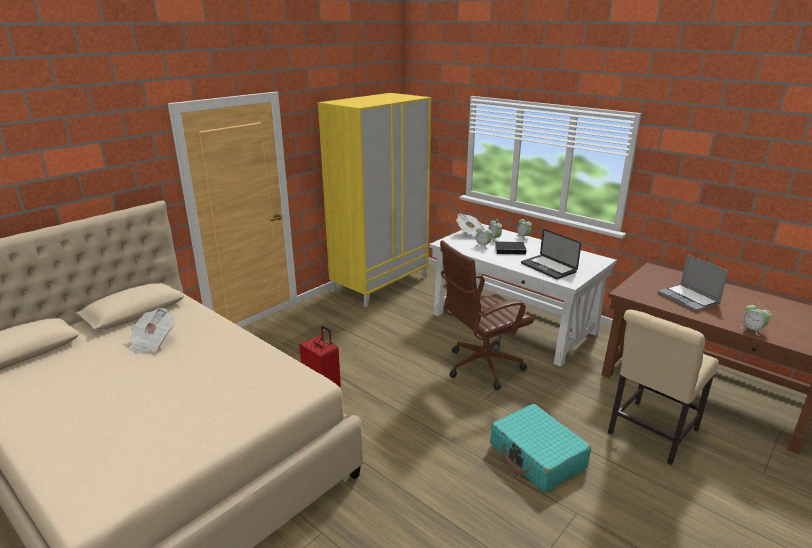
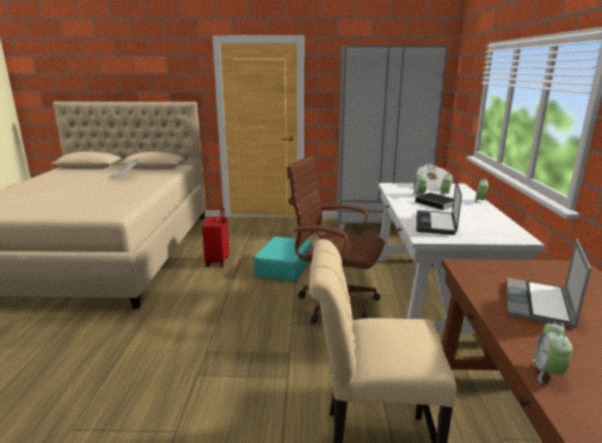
camera: 50 degrees right, 5 degrees down
(380, 283) = (380, 227): yellow wardrobe -> grey wardrobe
(537, 457) = (239, 378): turquoise suitcase -> turquoise suitcase (284, 267)

